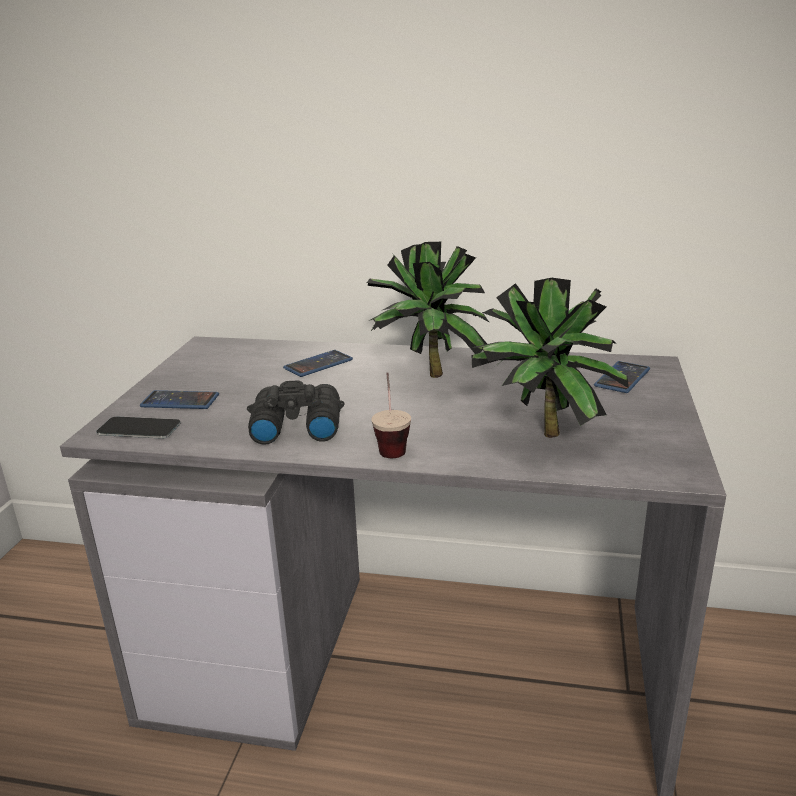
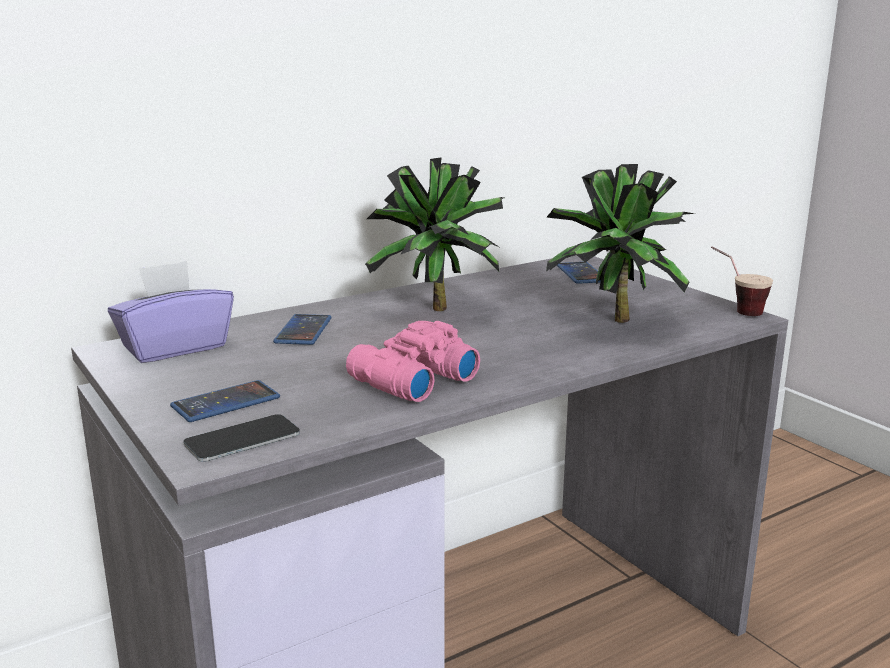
camera: 45 degrees left, 5 degrees down
(233, 353) = (175, 348): none -> purple tissue box
(295, 426) = (409, 380): black binoculars -> pink binoculars
(391, 445) = (528, 364): cup -> cup (735, 310)

